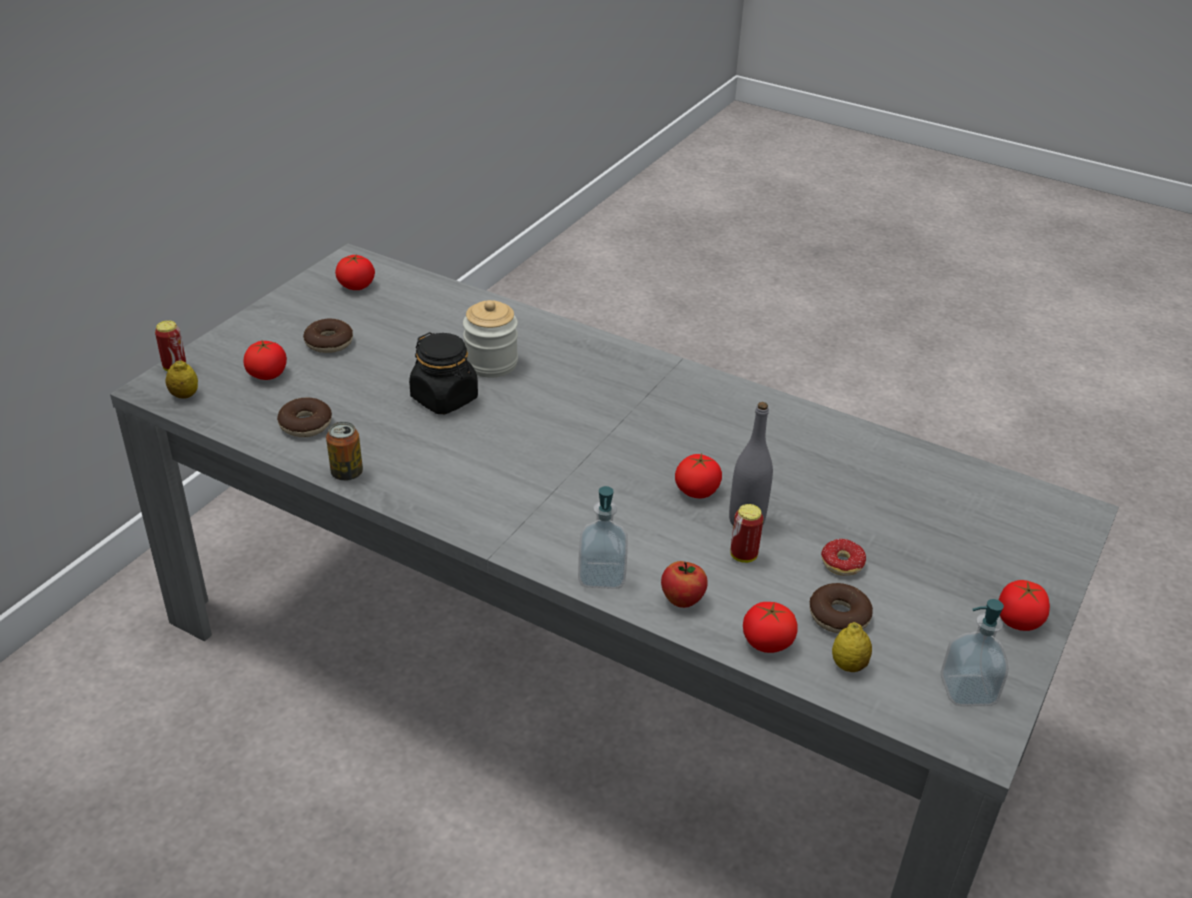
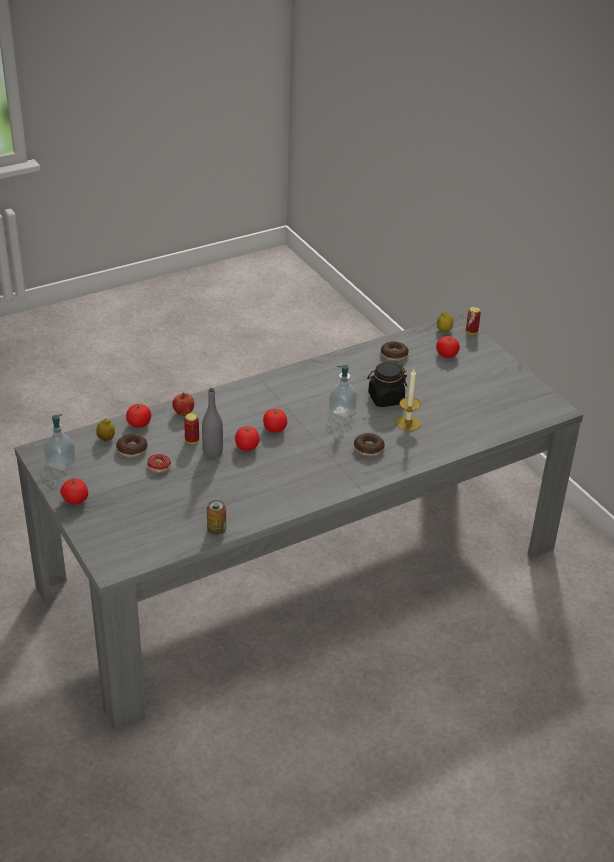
camera: 120 degrees right, 0 degrees up
(329, 343) = (465, 379): donut -> donut (368, 449)
(347, 473) = (346, 356): can -> can (216, 530)
(356, 286) = (524, 403): tomato -> tomato (274, 429)
(491, 363) = (408, 423): jar -> candle
(602, 576) = (218, 398): soap dispenser -> soap dispenser (342, 411)

